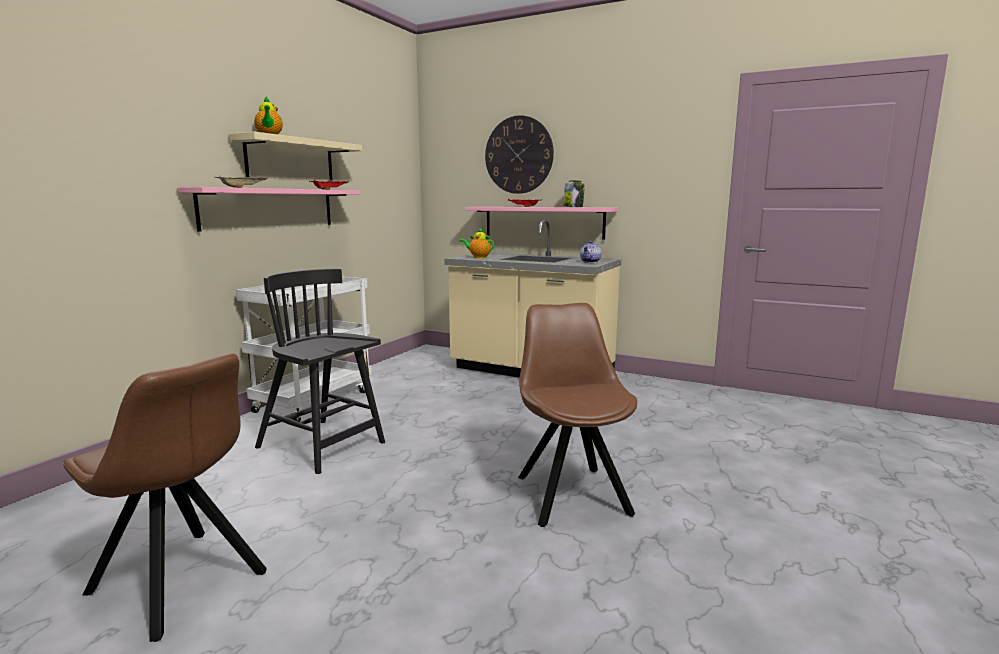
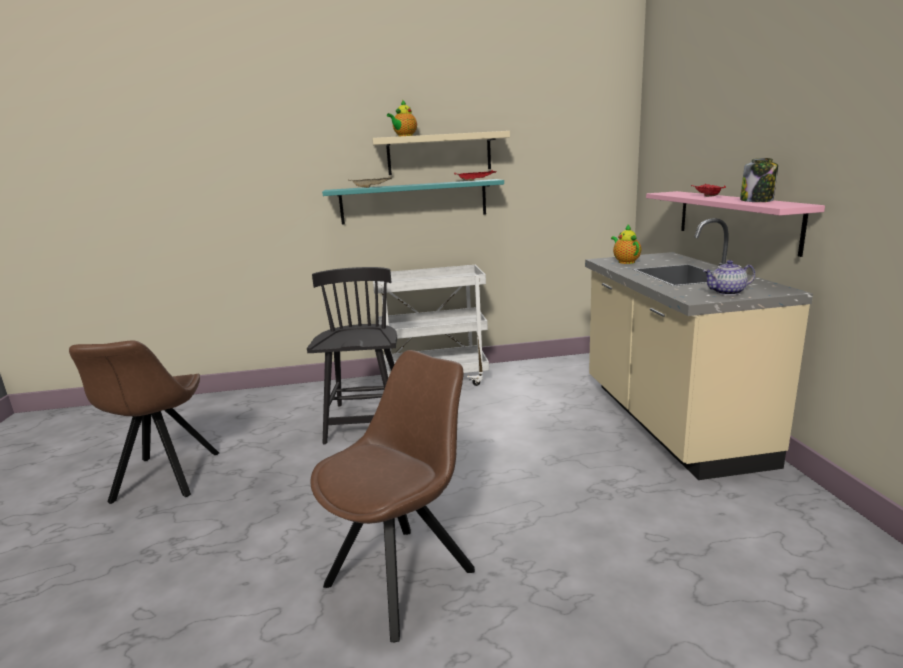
camera: 55 degrees right, 5 degrees up
(270, 208) = (413, 202): pink shelf -> turquoise shelf
(519, 155) = (719, 119): wall clock -> none

